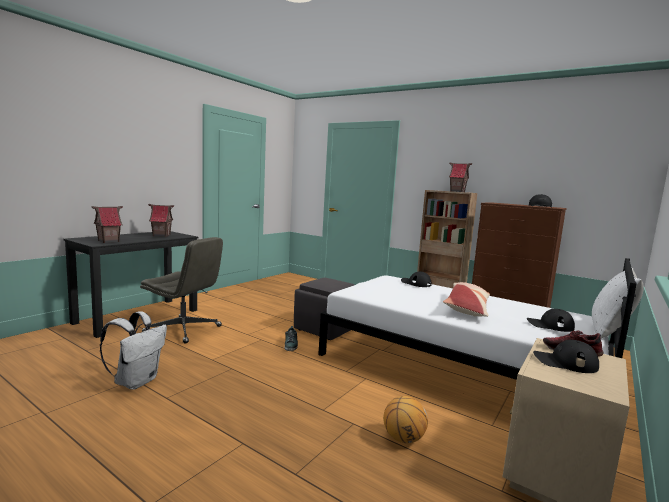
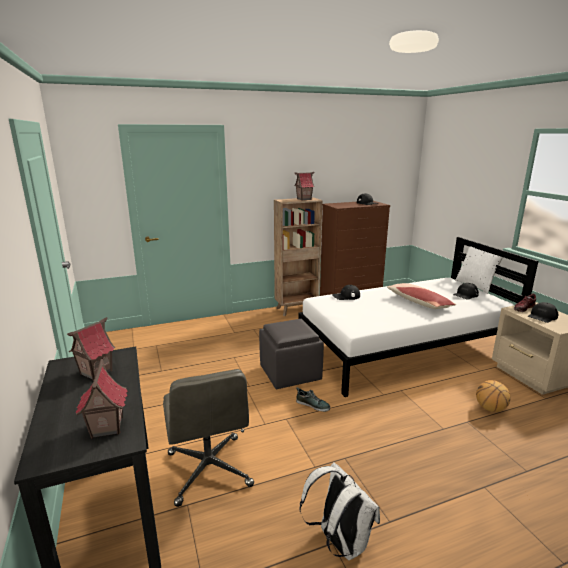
camera: 55 degrees left, 10 degrees up
(184, 330) = (209, 470): grey office chair -> grey office chair turned 105 degrees clockwise

